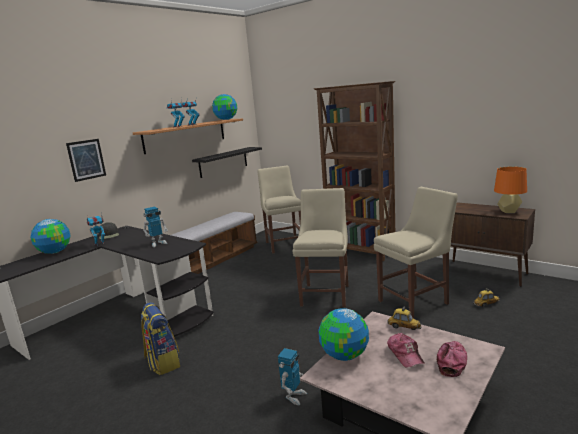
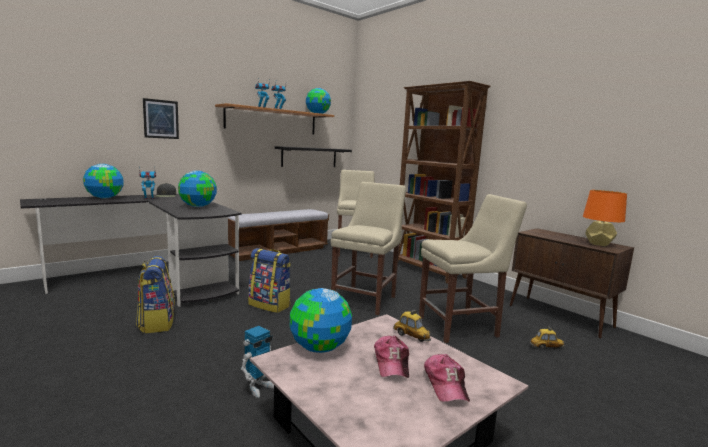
camera: 10 degrees right, 5 degrees down
(158, 243) = (198, 206): toy robot -> globe
(249, 319) = (270, 305): none -> backpack
(452, 361) = (446, 384): cap -> cap turned 135 degrees clockwise

